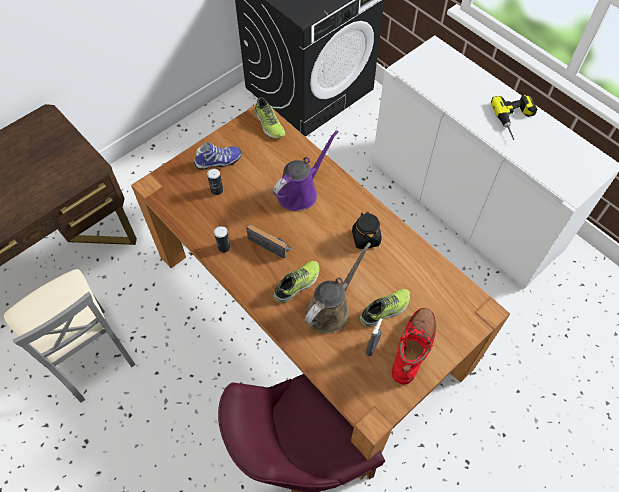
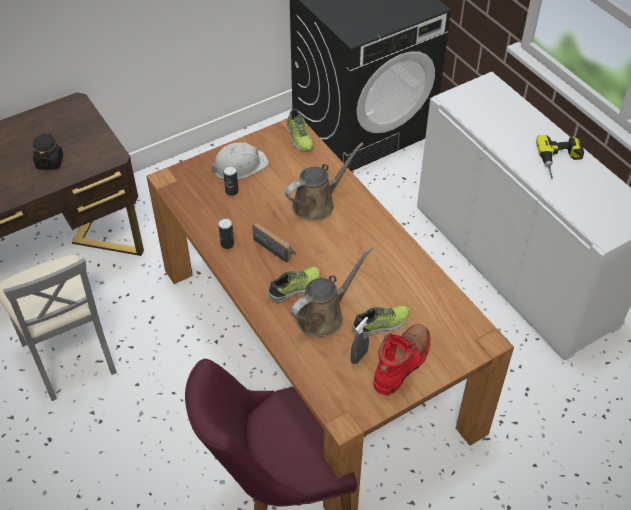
camera: 10 degrees right, 10 degrees down
(218, 162) = (239, 165): shoe -> white hard hat
(300, 192) = (317, 204): purple watering can -> brown watering can
(365, 238) = (376, 255): black jar -> black jar (50, 162)

